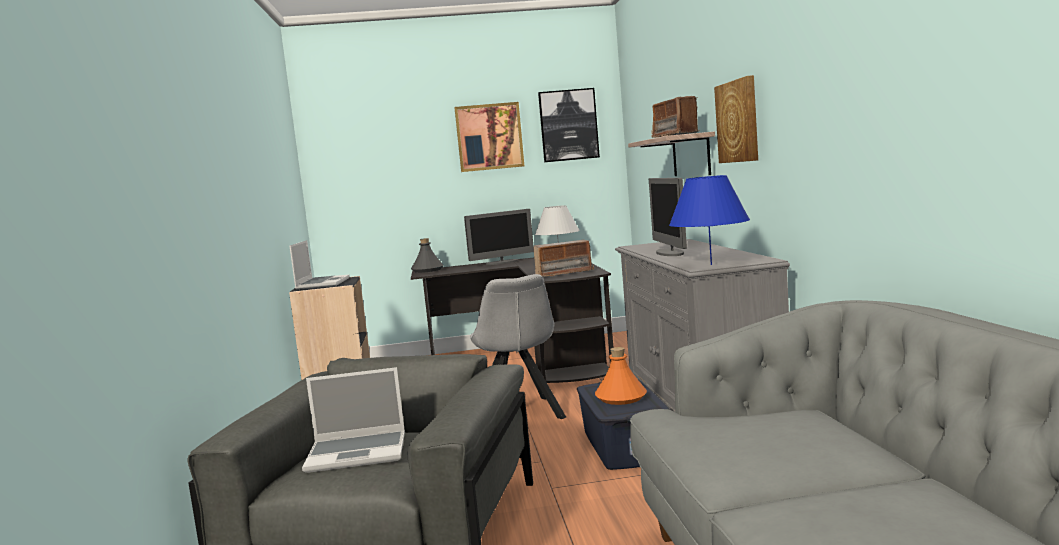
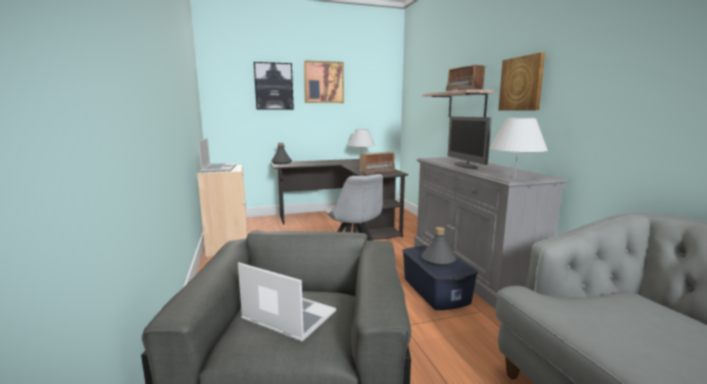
camera: 10 degrees left, 5 degrees up
(358, 452) = (287, 317): laptop -> laptop turned 135 degrees counterclockwise
(502, 262) = (327, 161): monitor -> none
(568, 125) = (371, 80): picture -> picture (273, 86)
(621, 398) = (438, 260): orange bottle -> grey bottle
(711, 264) = (514, 177): blue table lamp -> white table lamp

